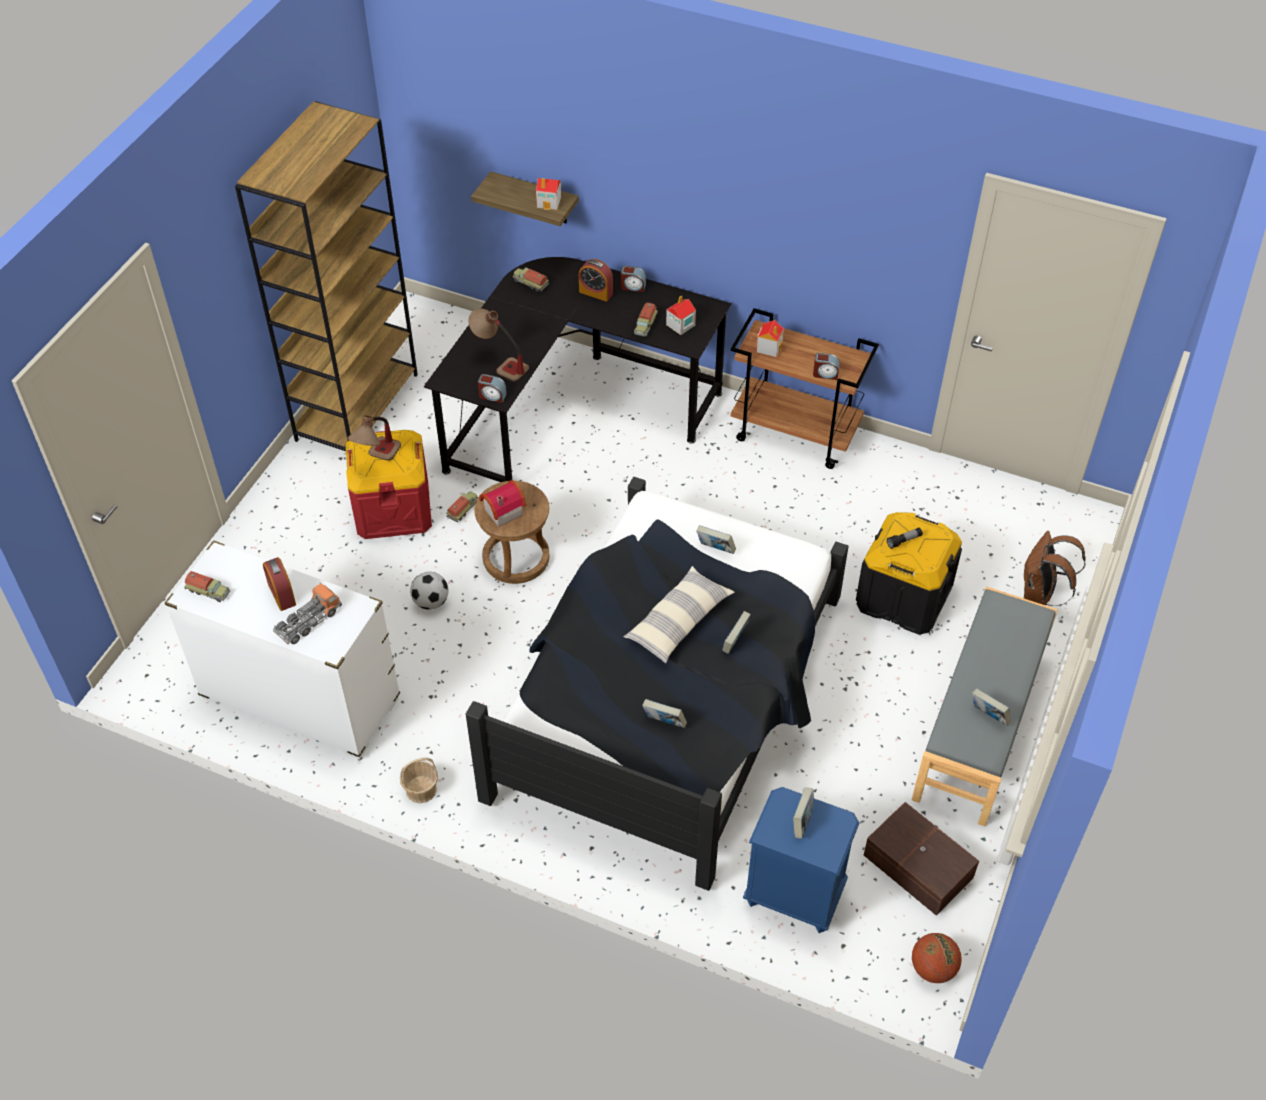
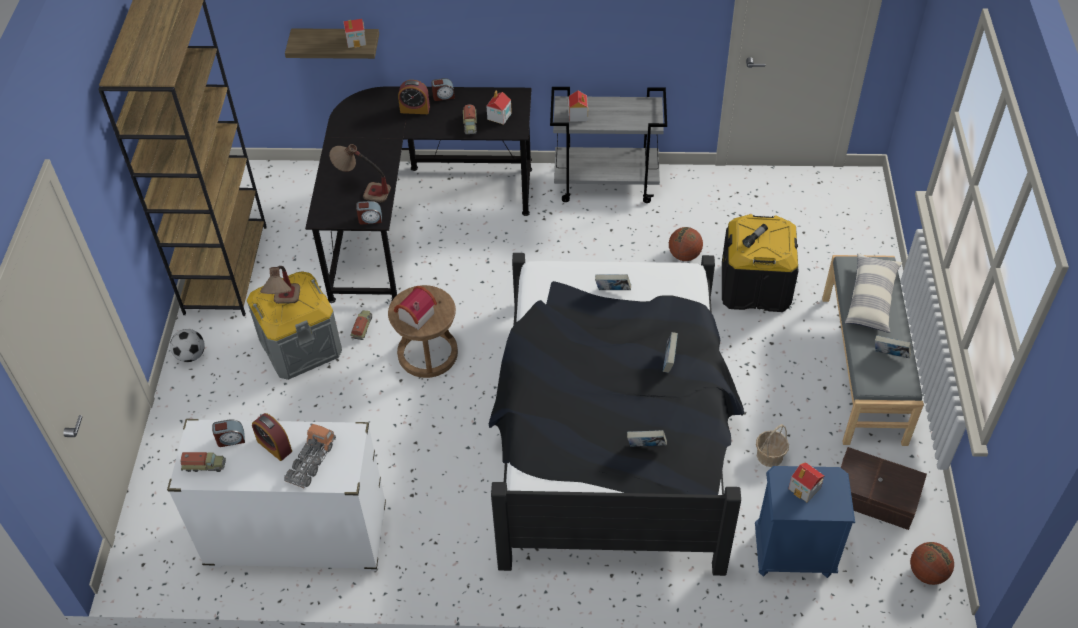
camera: 20 degrees left, 0 degrees up
(393, 509) = (301, 346): red storage box -> grey storage box
(421, 789) = (442, 578): basket -> basket (769, 455)
(431, 602) = (372, 414): football -> football (191, 355)
(530, 283) = (355, 116): toy truck -> none
(679, 622) = (615, 360): pillow -> pillow (871, 299)
(796, 433) = (607, 183): brown cart -> grey cart
(802, 821) = (805, 488): book -> toy house
(825, 374) = (633, 123): alarm clock -> alarm clock (231, 439)
(841, 538) = (684, 255): none -> basketball
(1040, 594) = (856, 251): brown backpack -> none

